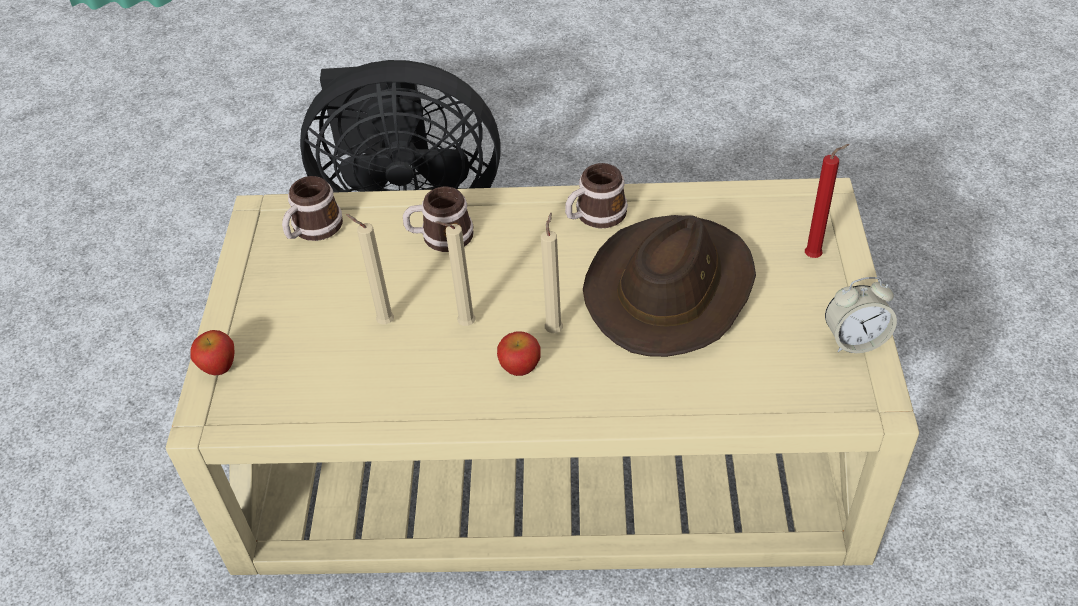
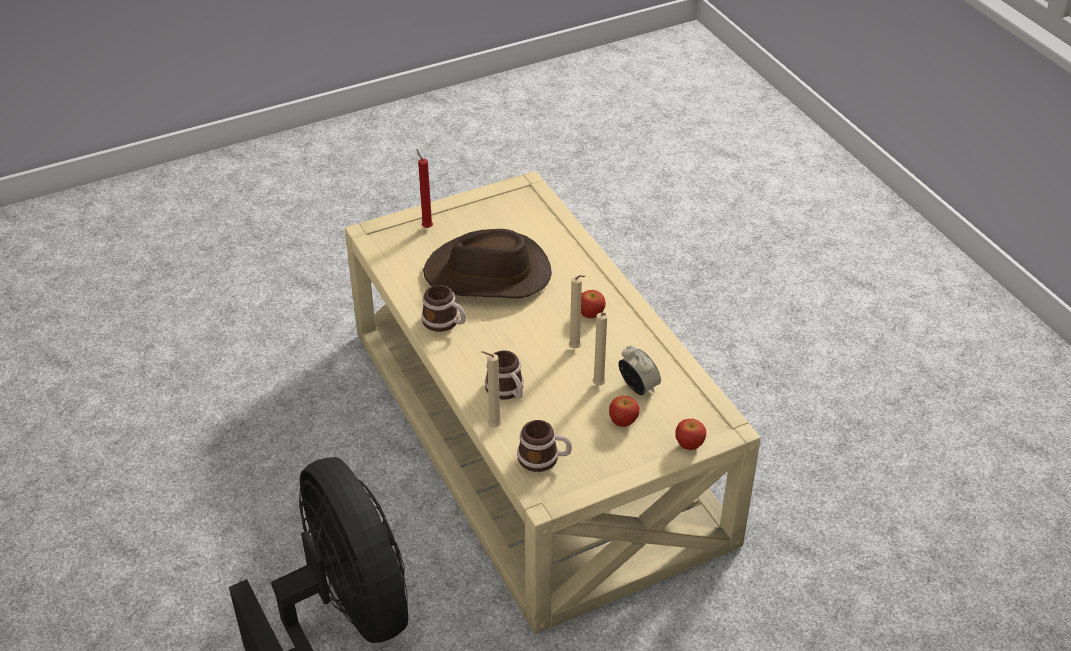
camera: 120 degrees left, 5 degrees down
(309, 322) = (623, 421): none -> apple
(554, 329) = (552, 310): beige candle -> beige candle (492, 426)
(854, 340) = (487, 199): alarm clock -> alarm clock (638, 387)

